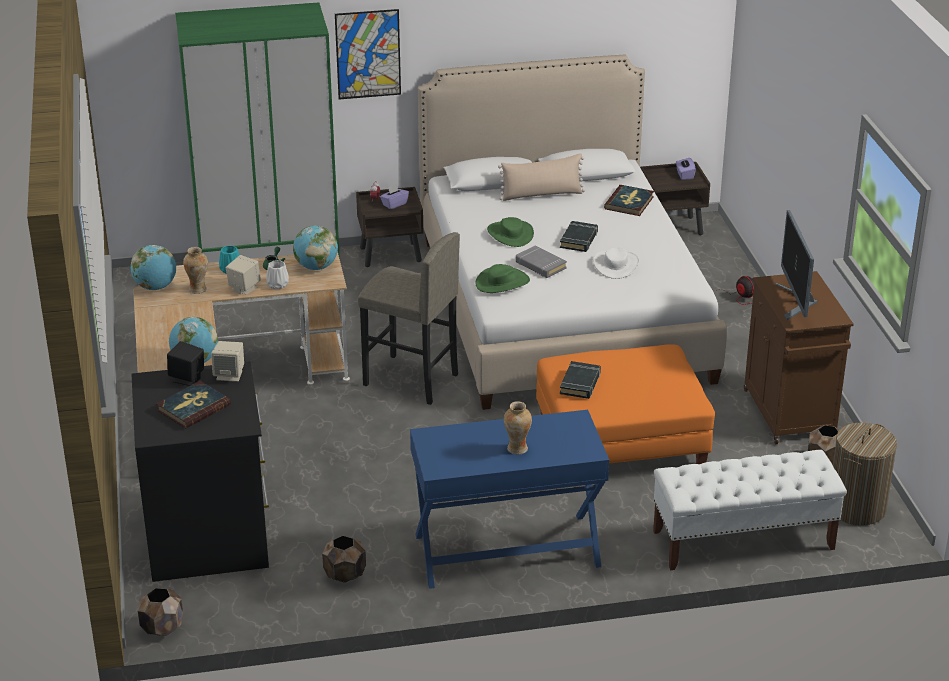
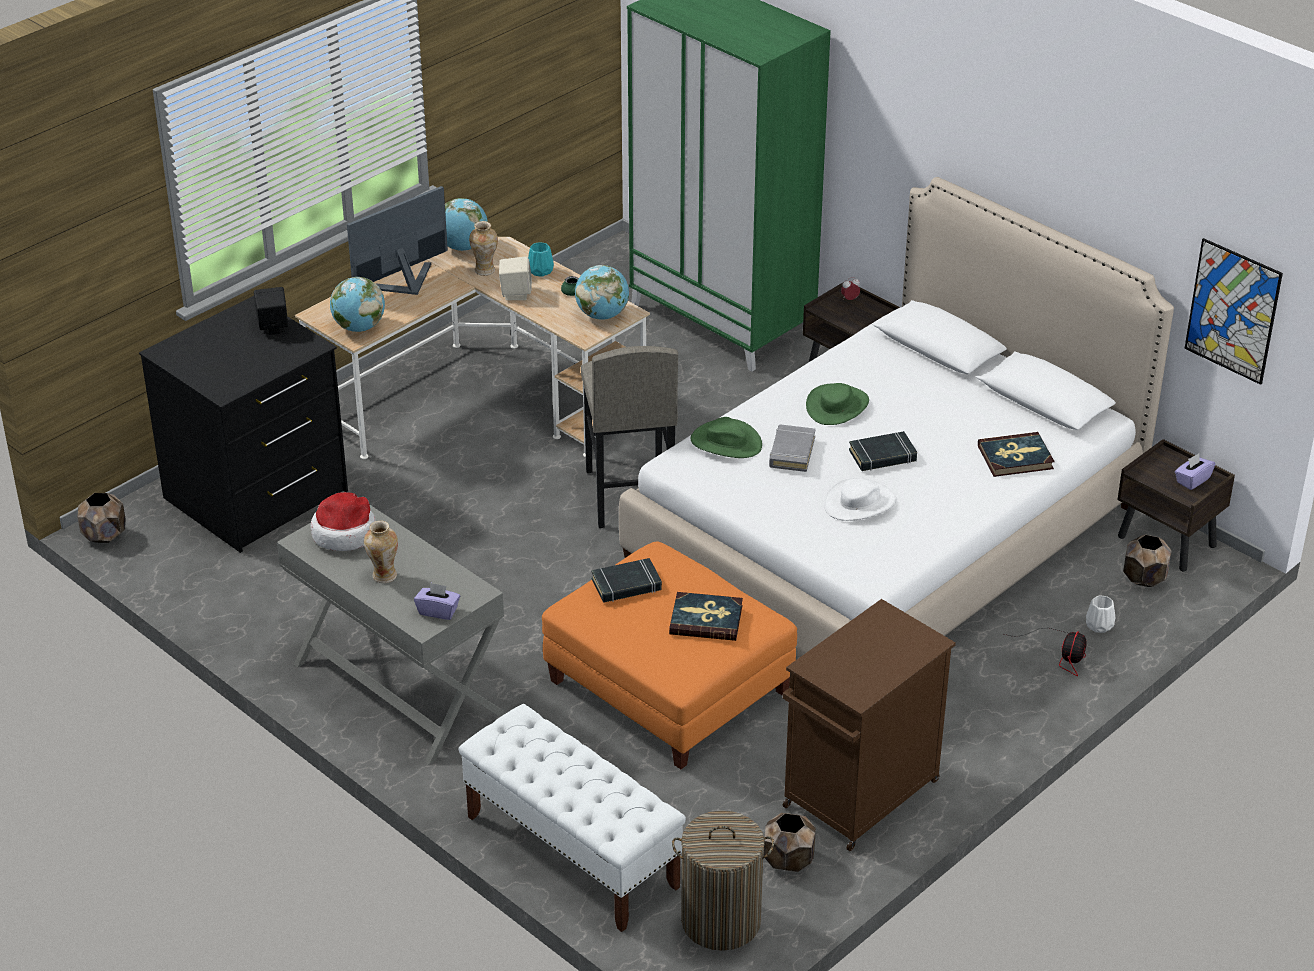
camera: 55 degrees right, 5 degrees up
(193, 407) = (228, 352): book -> book (706, 619)
(229, 375) = (300, 346): beige speaker -> none
(278, 285) = (542, 309): white vase -> white vase (1098, 626)
(344, 575) = (268, 602): brown planter -> brown planter (1144, 578)
(368, 54) = (875, 120): picture -> picture (1233, 311)
(394, 204) = (855, 315): purple tissue box -> purple tissue box (438, 611)
(448, 448) = (344, 533): none -> hat
(507, 551) = (397, 689): blue console table -> grey console table
(542, 194) = (954, 391): beige pillow -> none
(796, 302) = (858, 652): monitor -> monitor (404, 284)

